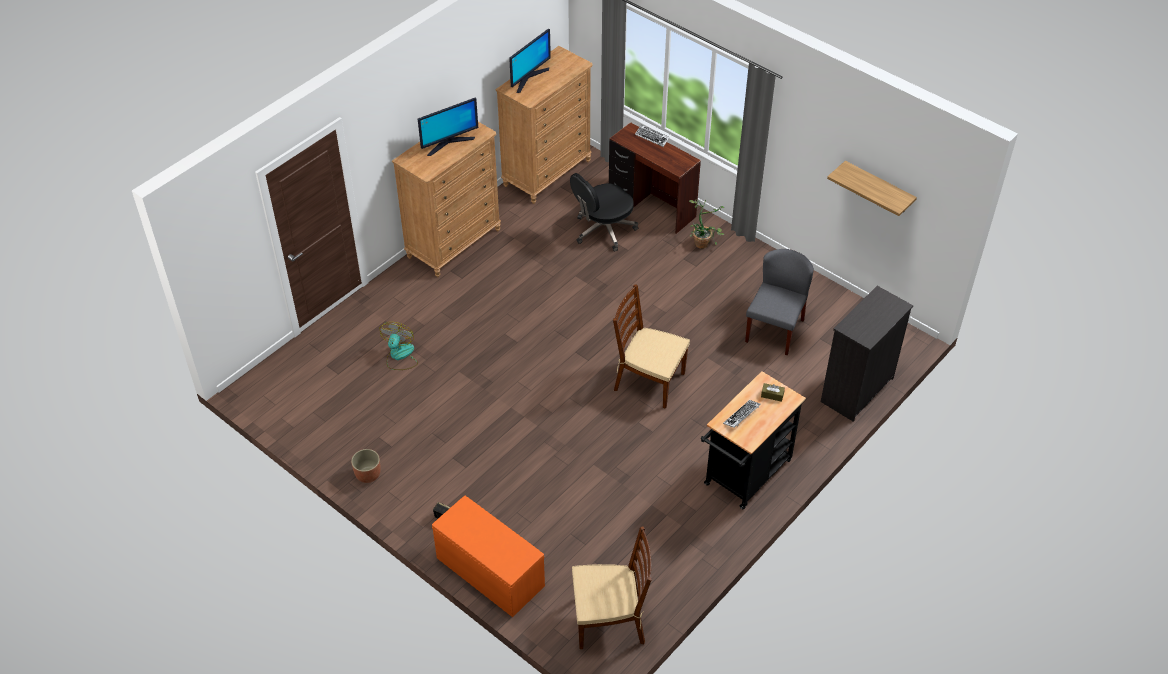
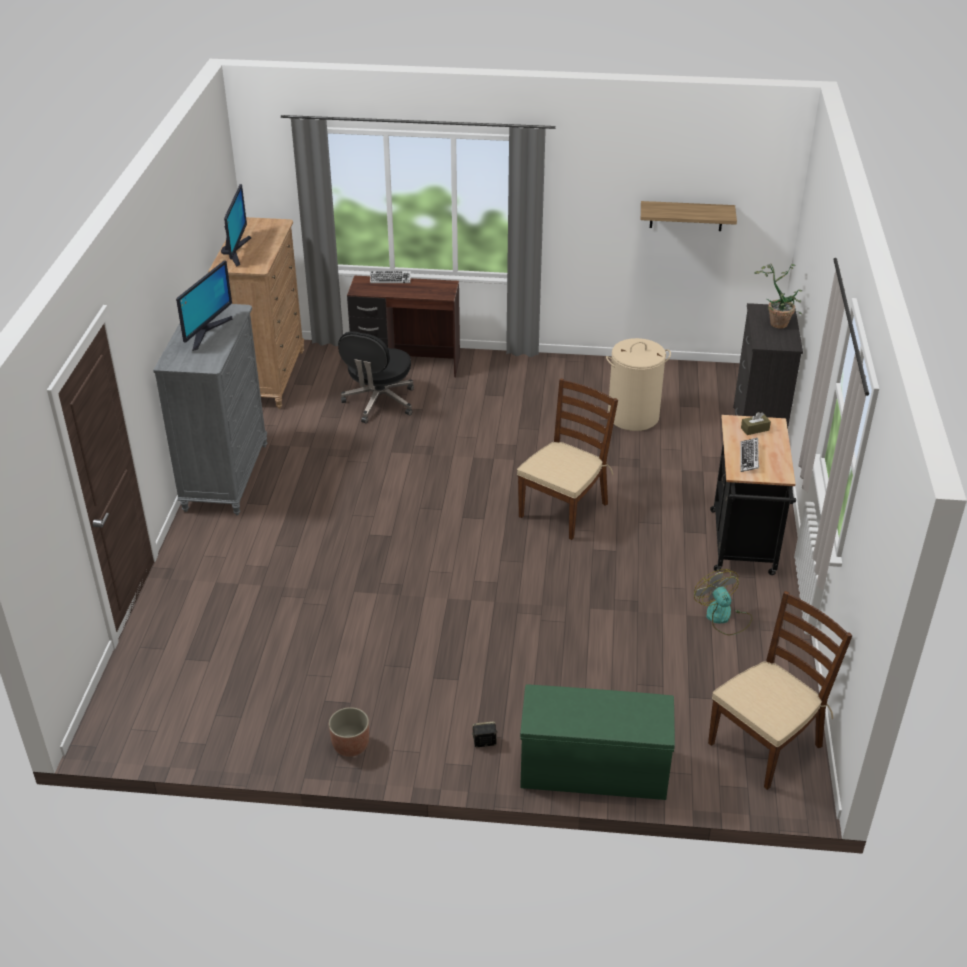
camera: 35 degrees left, 10 degrees down
(400, 356) = (269, 608): fan -> fan (723, 617)
(454, 243) = (225, 477): brown dresser -> grey dresser
(489, 572) = (592, 769): orange bench -> green bench
(648, 381) = (564, 509): brown chair -> brown chair turned 135 degrees clockwise
(703, 242) = (489, 374): potted plant -> potted plant (778, 321)
(774, 330) = (633, 416): grey chair -> beige laundry basket

